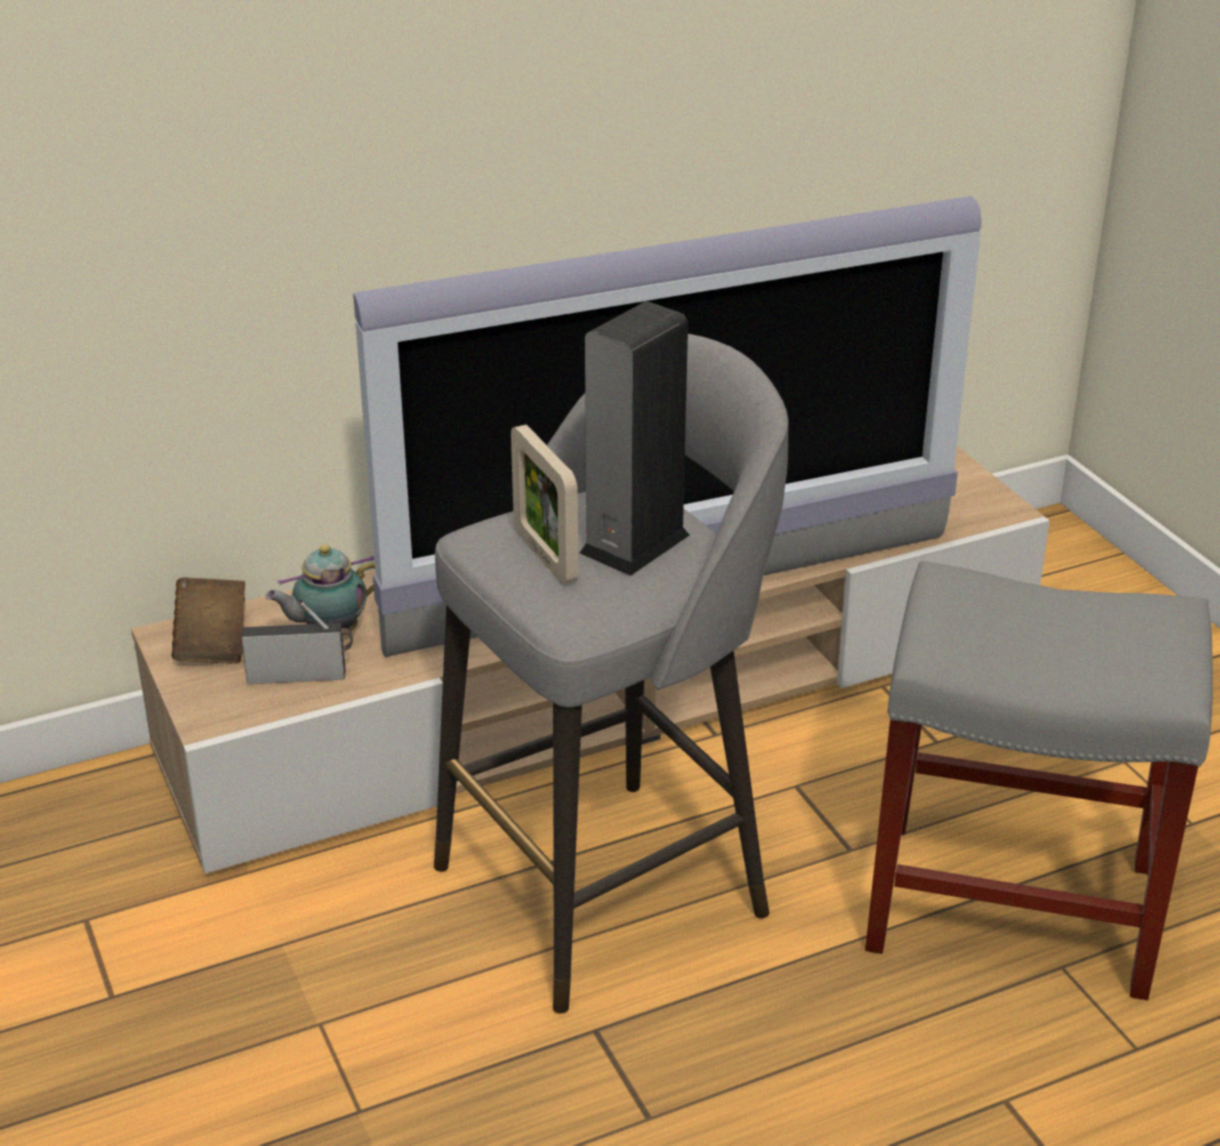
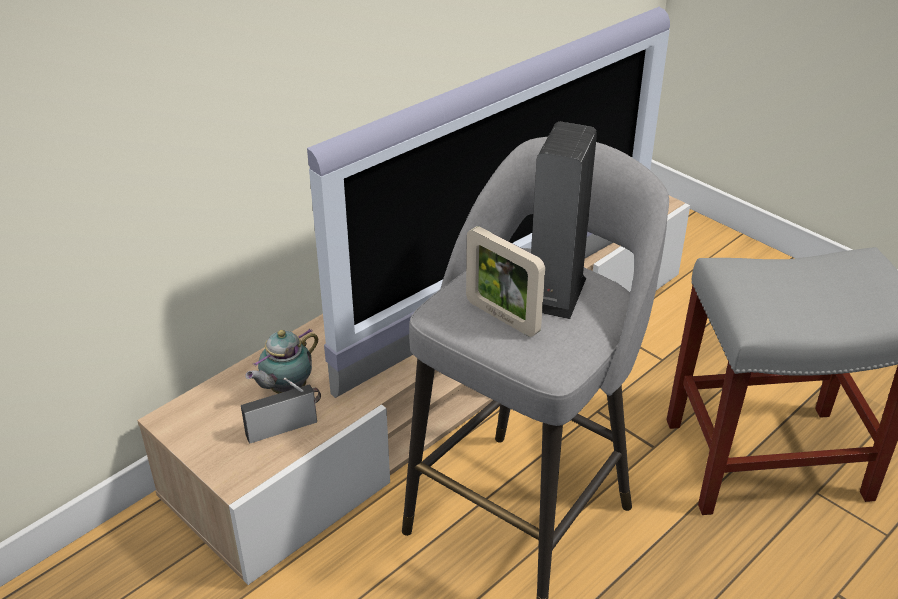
camera: 20 degrees left, 5 degrees up
(212, 641) = (204, 416): brown book -> none

